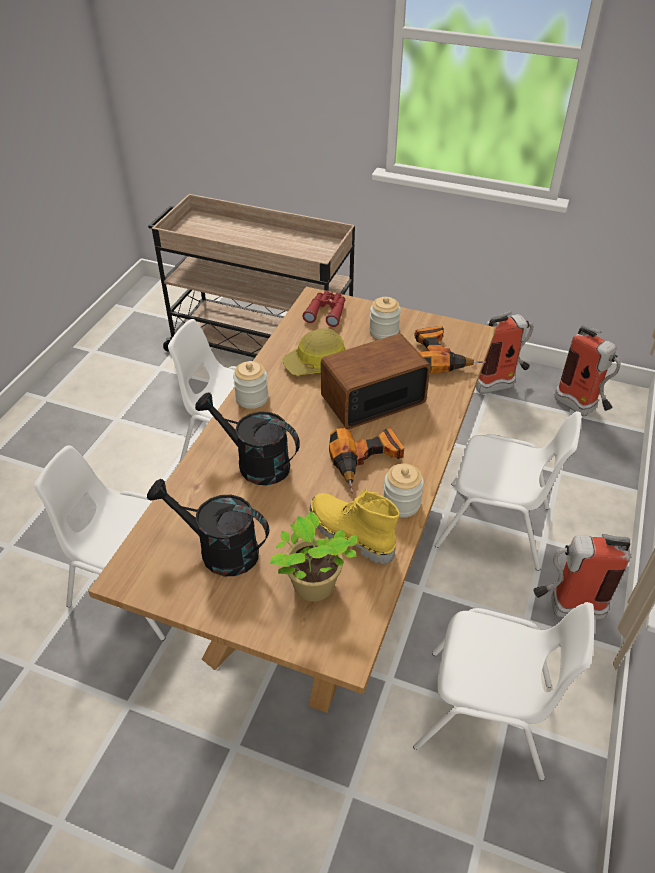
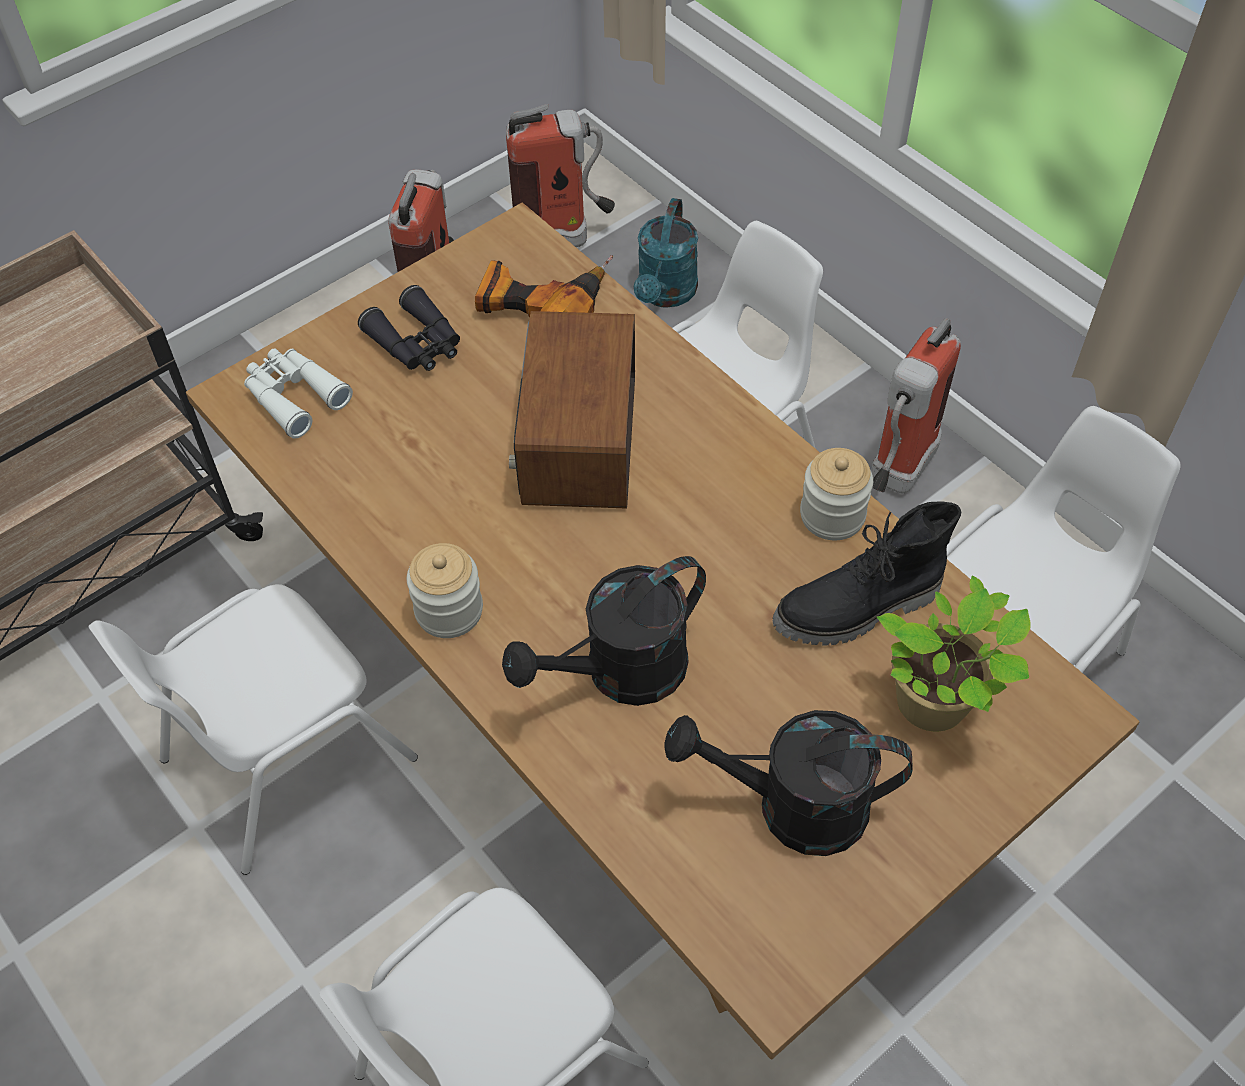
camera: 60 degrees left, 10 degrees up
(219, 550) = (791, 807): black watering can -> black watering can turned 45 degrees clockwise
(317, 363) = (428, 474): hard hat -> none
(326, 312) = (294, 396): red binoculars -> white binoculars
(349, 535) = (858, 610): yellow boot -> black boot
(367, 462) = (719, 517): power drill -> none
(384, 331) = (417, 343): jar -> black binoculars
(587, 460) = (665, 294): none -> turquoise watering can

